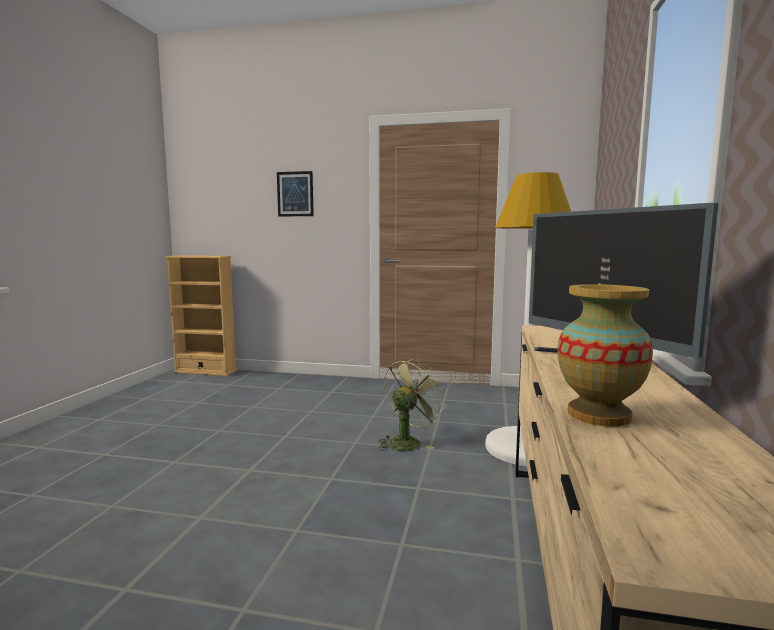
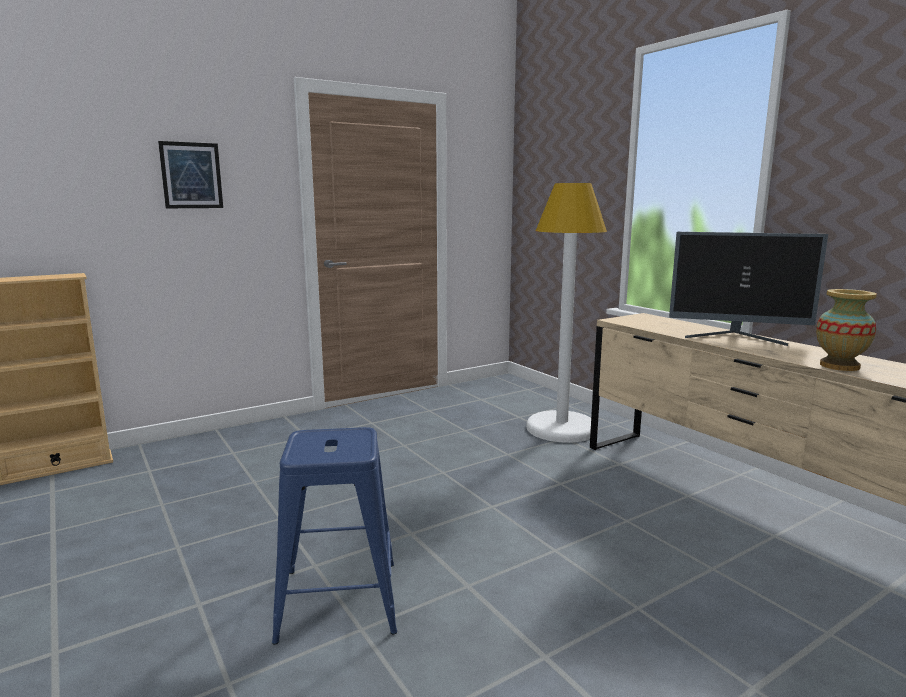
camera: 45 degrees left, 5 degrees up
(140, 485) = (338, 600): none -> blue stool
(408, 441) = (480, 455): green fan -> none

